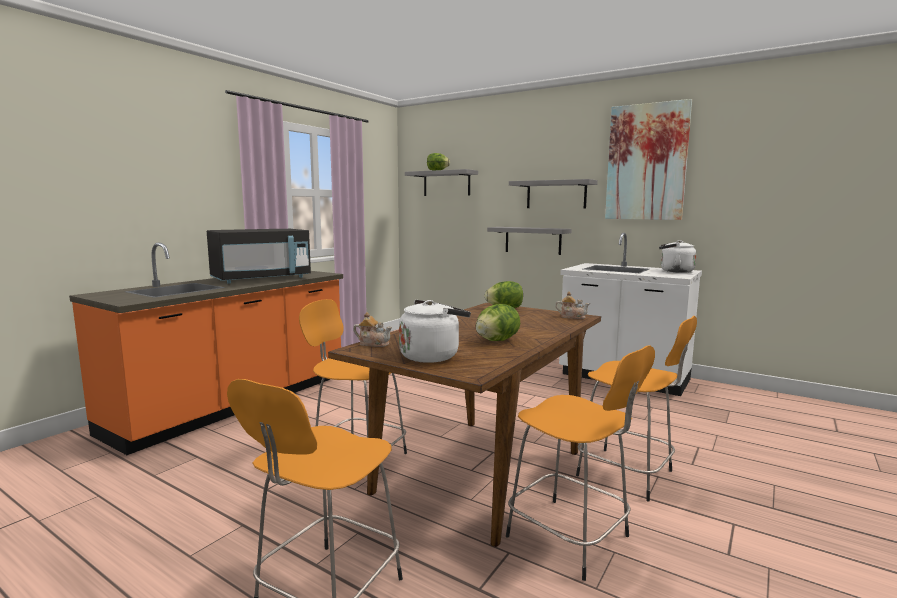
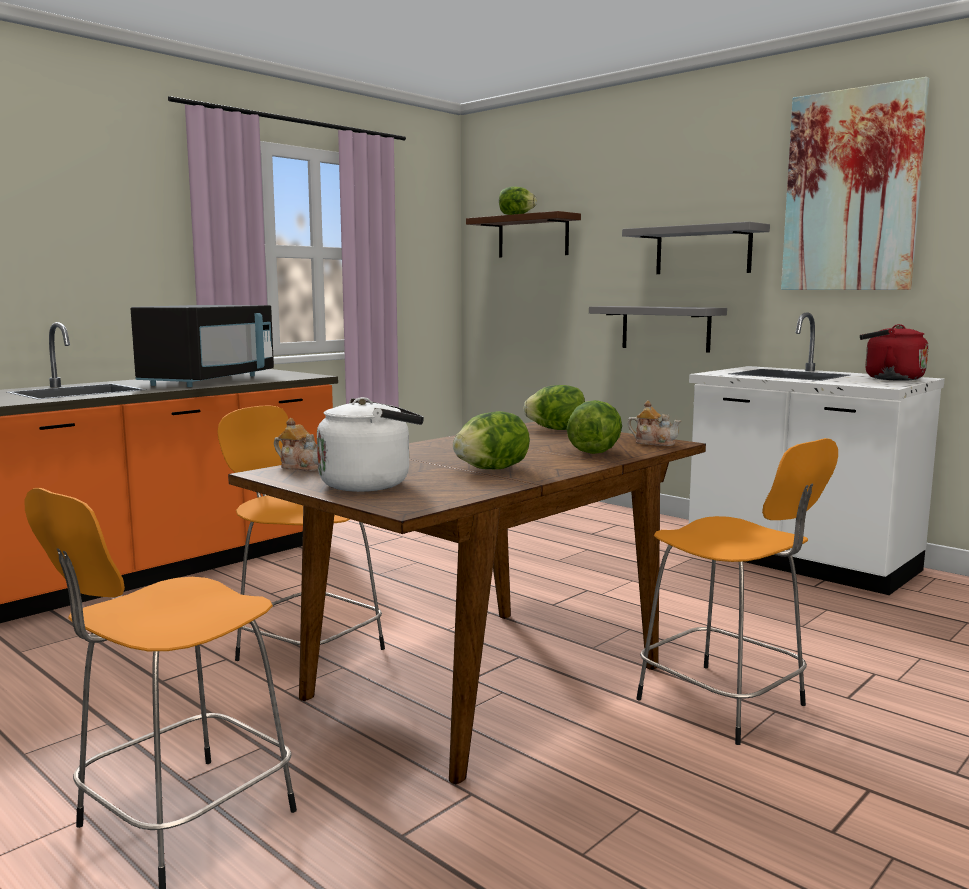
camera: 10 degrees right, 0 degrees up
(261, 279) = (209, 381): black microwave -> black microwave turned 45 degrees counterclockwise
(446, 183) = (533, 236): grey shelf -> brown shelf
(544, 325) = (594, 452): none -> lettuce
(571, 538) = (580, 784): orange stool -> none
(674, 271) = (889, 379): white kettle -> red kettle

